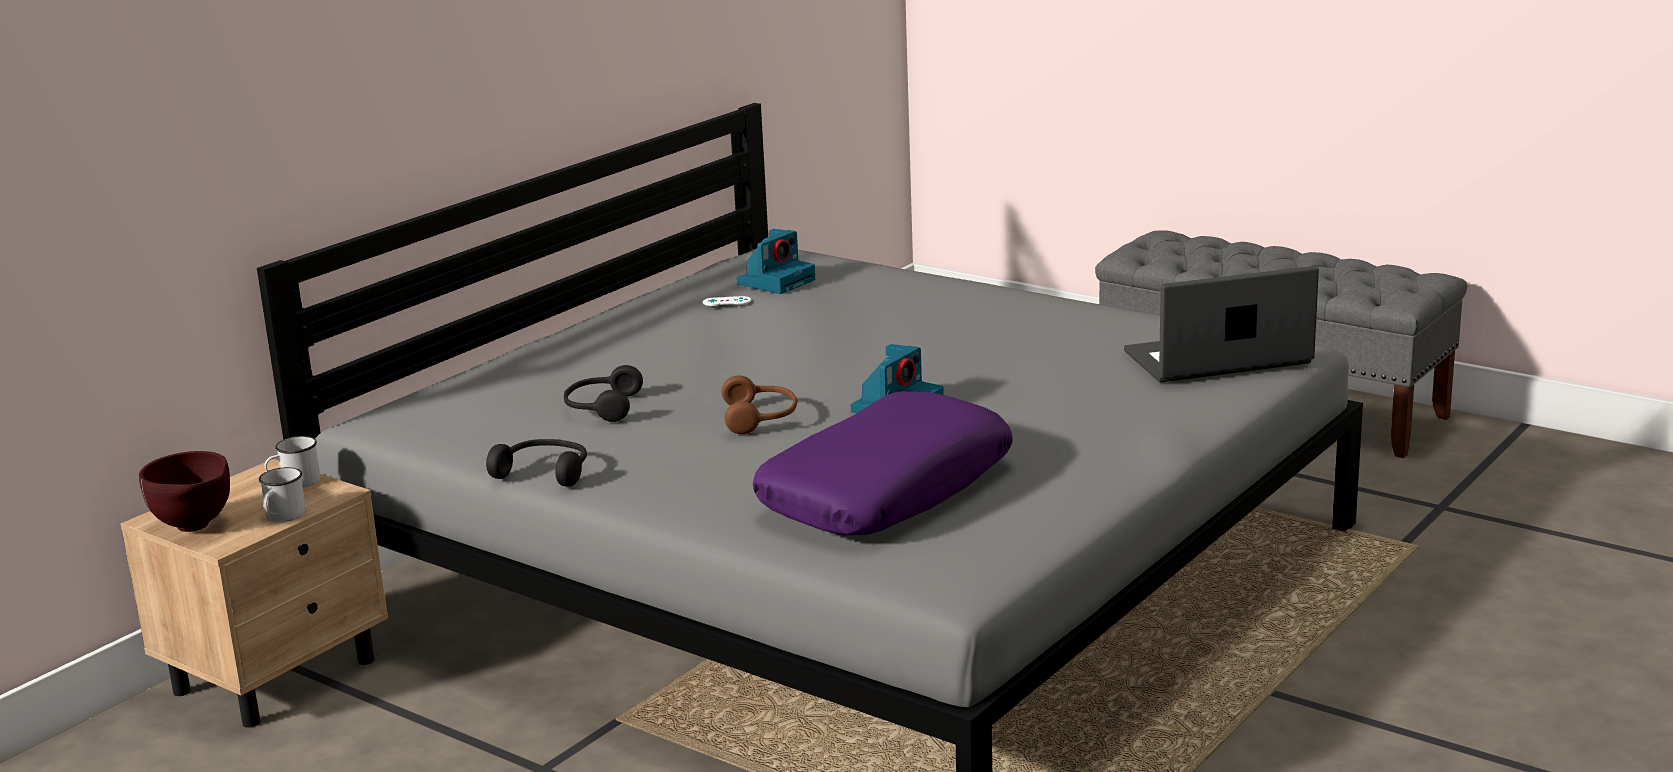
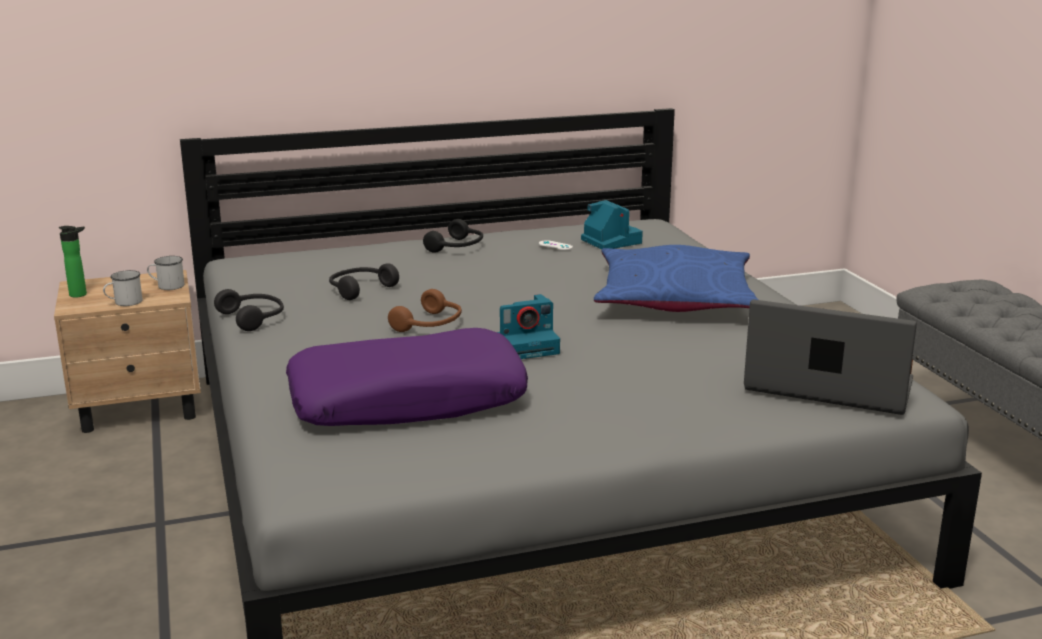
camera: 35 degrees right, 0 degrees up
(195, 527) = (81, 294): brown bowl -> bottle
(614, 333) = (457, 247): none -> black headphones
(776, 281) = (610, 241): camera -> camera turned 105 degrees counterclockwise
(949, 322) = (674, 299): none -> blue pillow

